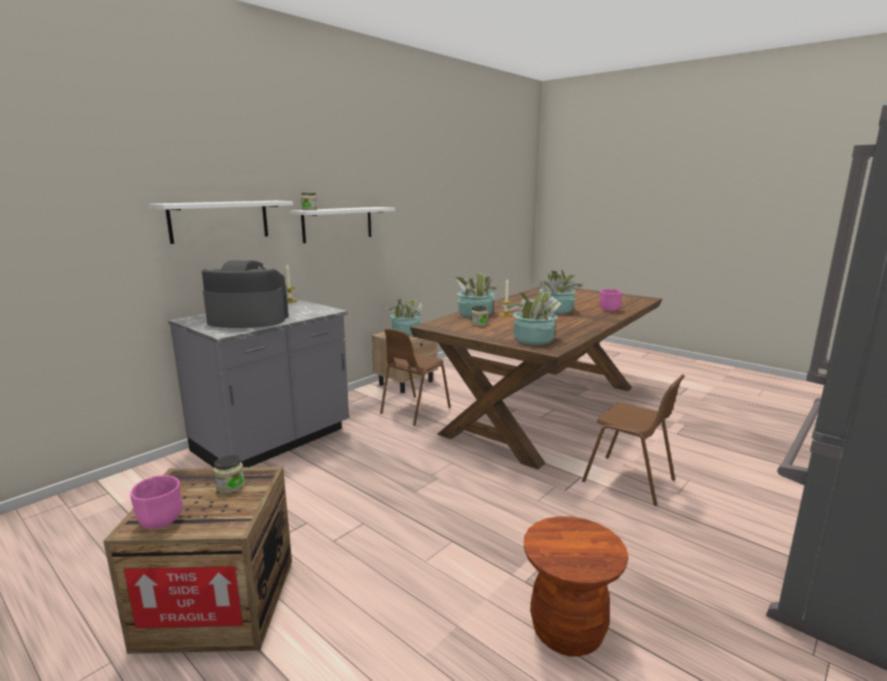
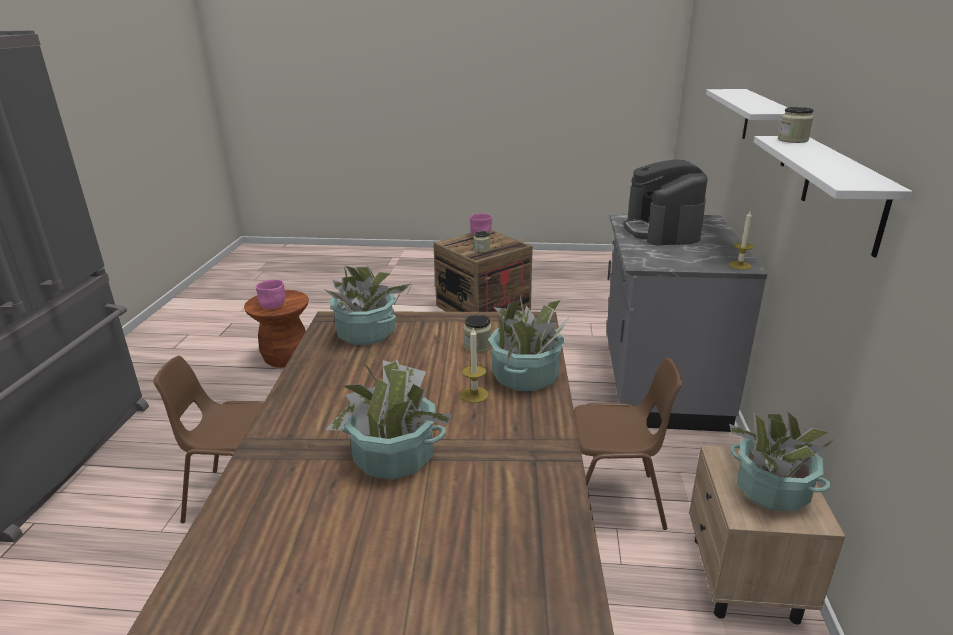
camera: 145 degrees right, 10 degrees up
(247, 320) = (662, 231): coffee machine -> coffee machine turned 120 degrees clockwise
(414, 410) = (611, 501): brown chair -> brown chair turned 90 degrees clockwise
(609, 310) = (266, 514): pink bowl -> pink bowl (274, 306)

